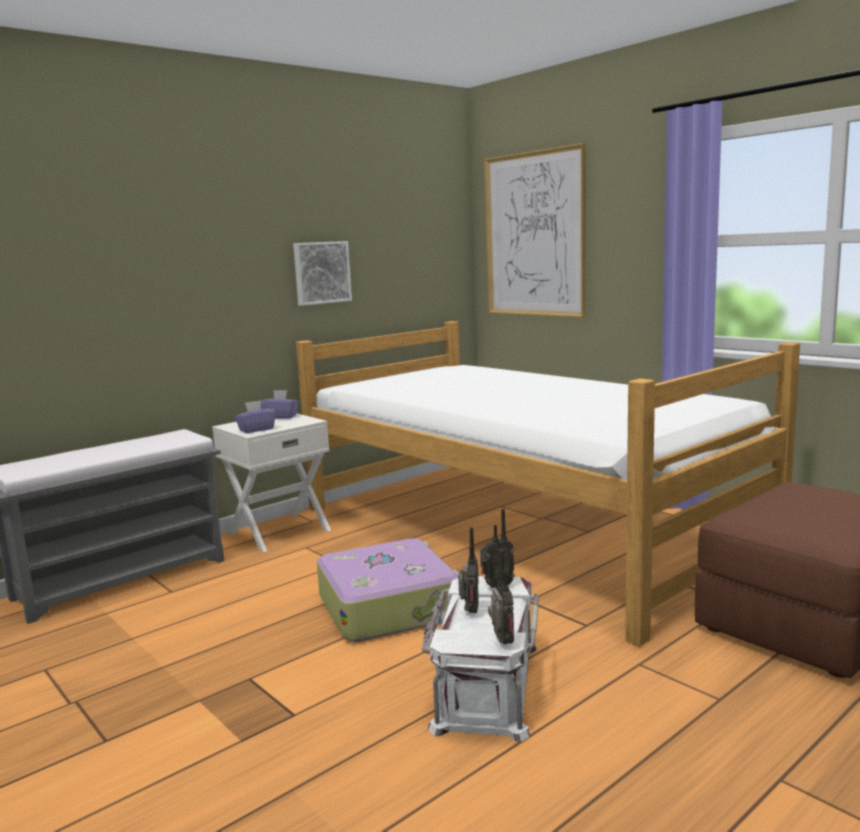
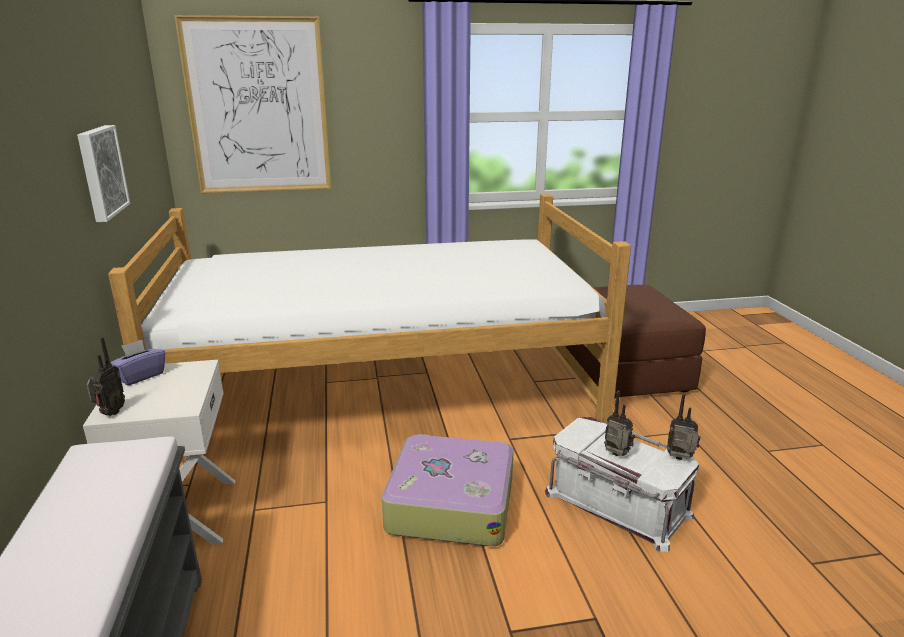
camera: 60 degrees left, 10 degrees up
(256, 429) = (172, 402): purple tissue box -> none
(496, 586) = (587, 431): radio -> radio (110, 413)

